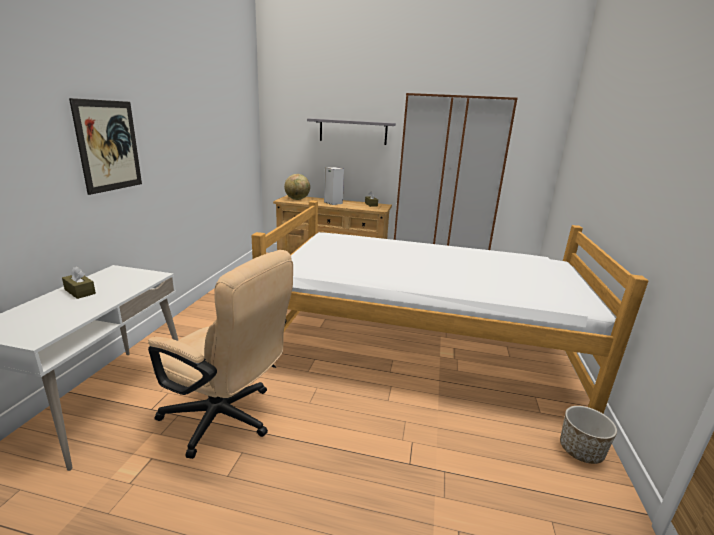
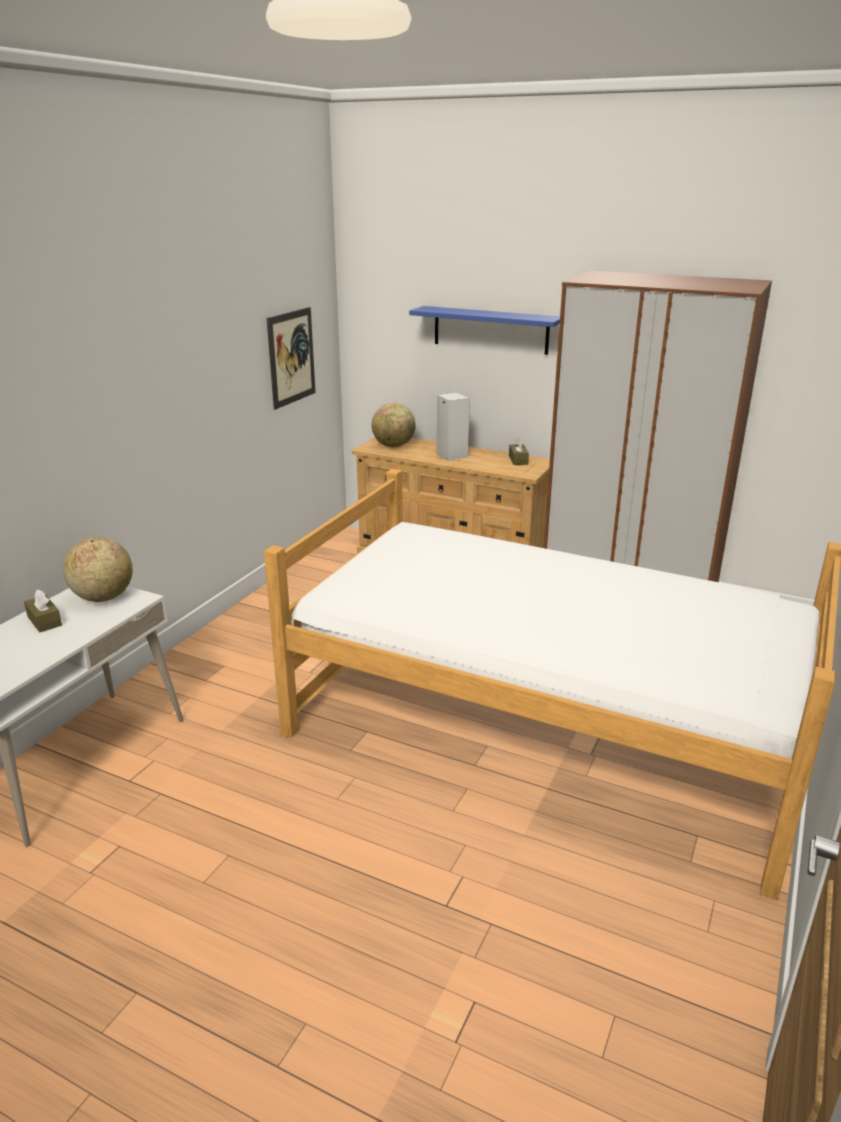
camera: 15 degrees right, 5 degrees up
(109, 146) = (85, 413): picture -> picture (291, 357)
(126, 276) = (103, 597): none -> globe
(227, 419) = (220, 808): beige office chair -> none
(353, 131) = (490, 330): grey shelf -> blue shelf
(581, 450) = (723, 929): planter -> none

